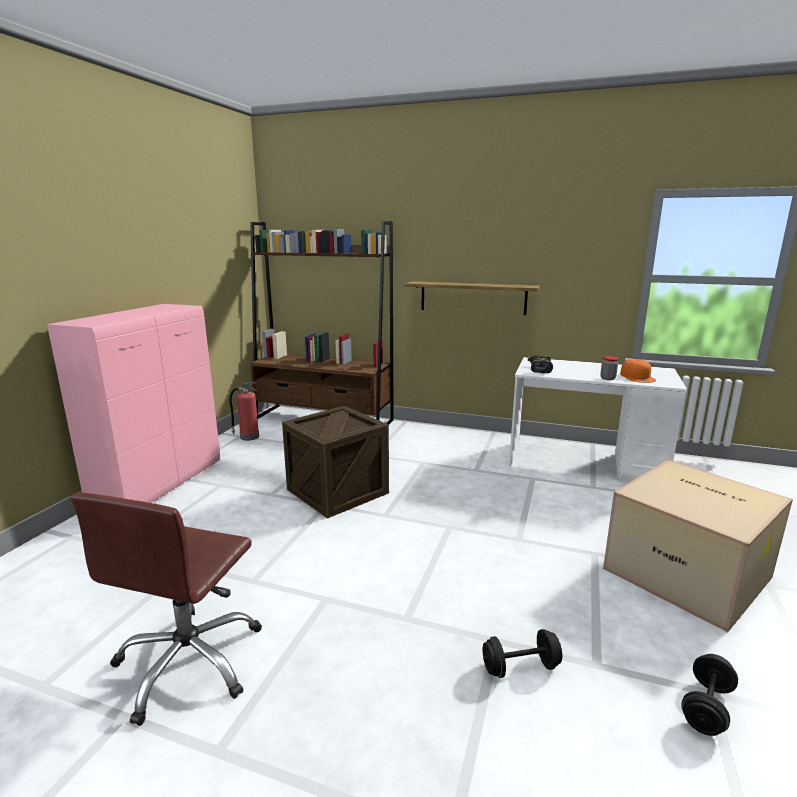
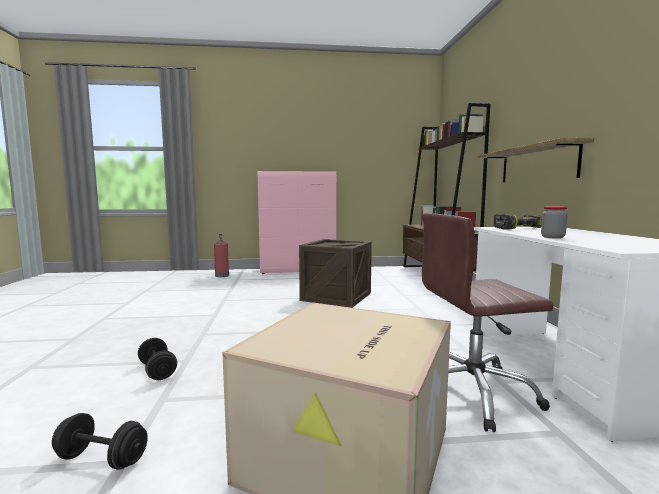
camera: 65 degrees right, 10 degrees down
(190, 662) = (159, 304): brown office chair -> brown office chair (473, 393)
(248, 437) = (376, 270): fire extinguisher -> fire extinguisher (222, 275)
(638, 377) = (608, 242): orange cap -> none

